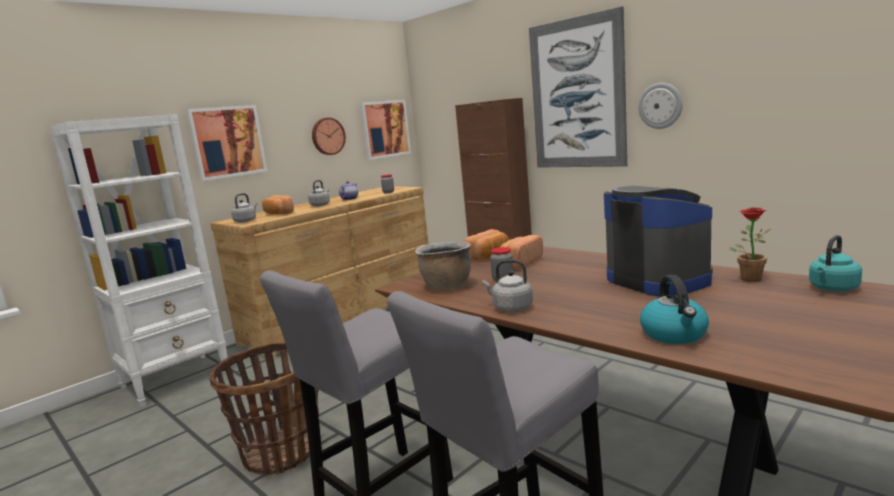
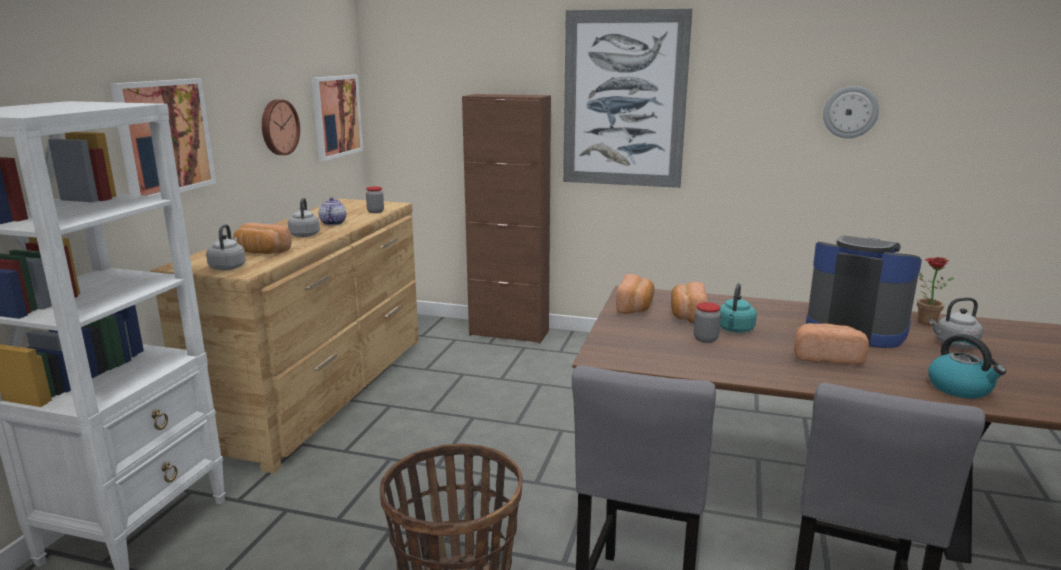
camera: 30 degrees left, 5 degrees up
(446, 286) = (657, 353): brown cooking pot -> none
(510, 307) = (774, 375): grey kettle -> grey kettle (954, 344)
(583, 299) = (826, 357): none -> bread
(660, 106) = (725, 125): wall clock -> wall clock (850, 112)
(832, 288) = (997, 328): turquoise kettle -> turquoise kettle (735, 329)

